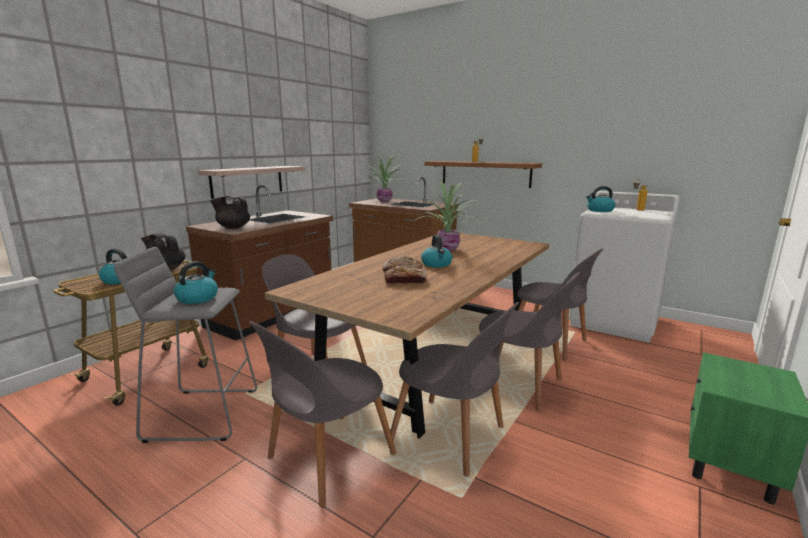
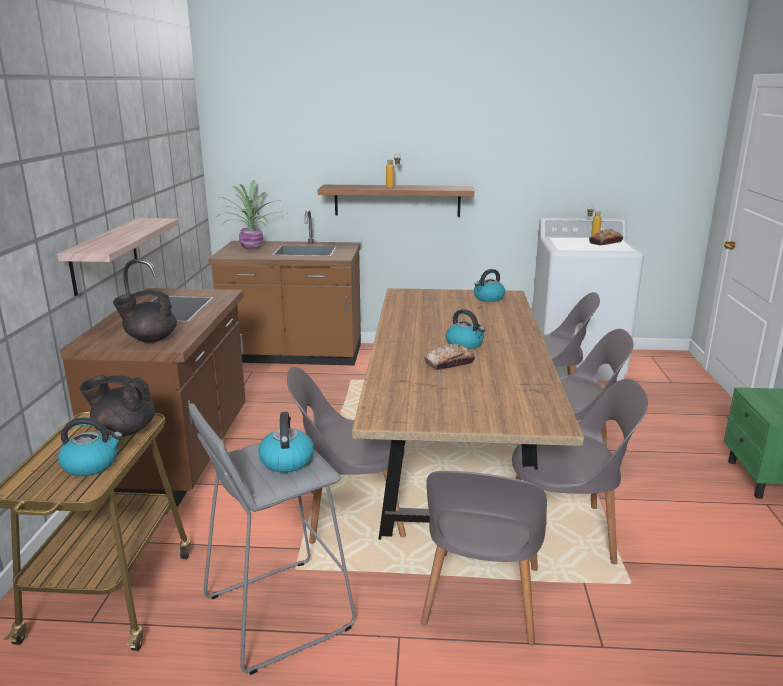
camera: 30 degrees left, 5 degrees up
(405, 281) = (473, 375): bread -> bread (605, 242)
(448, 249) = (438, 318): potted plant -> none
(599, 210) = (563, 245): kettle -> kettle (488, 298)

